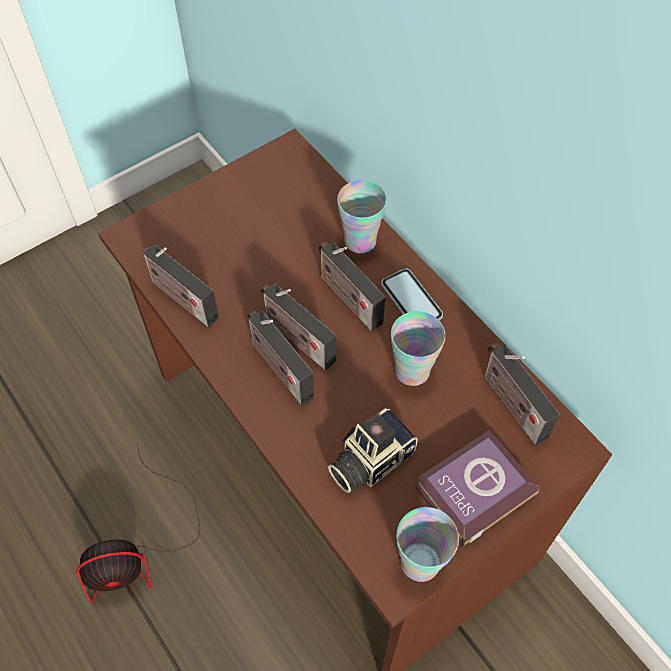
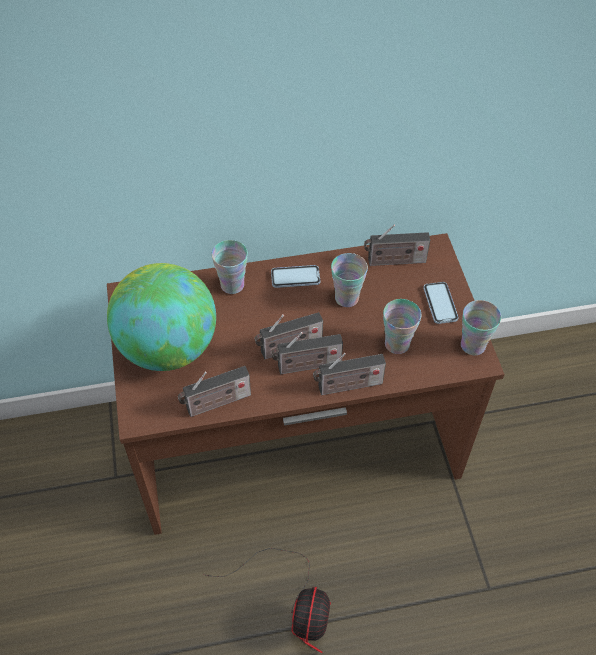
camera: 65 degrees left, 5 degrees down
(236, 220) = (168, 347): none -> globe
(348, 298) = (273, 309): radio -> radio (347, 386)
(369, 460) = (397, 344): camera -> cup
(471, 491) = (440, 303): book -> phone

